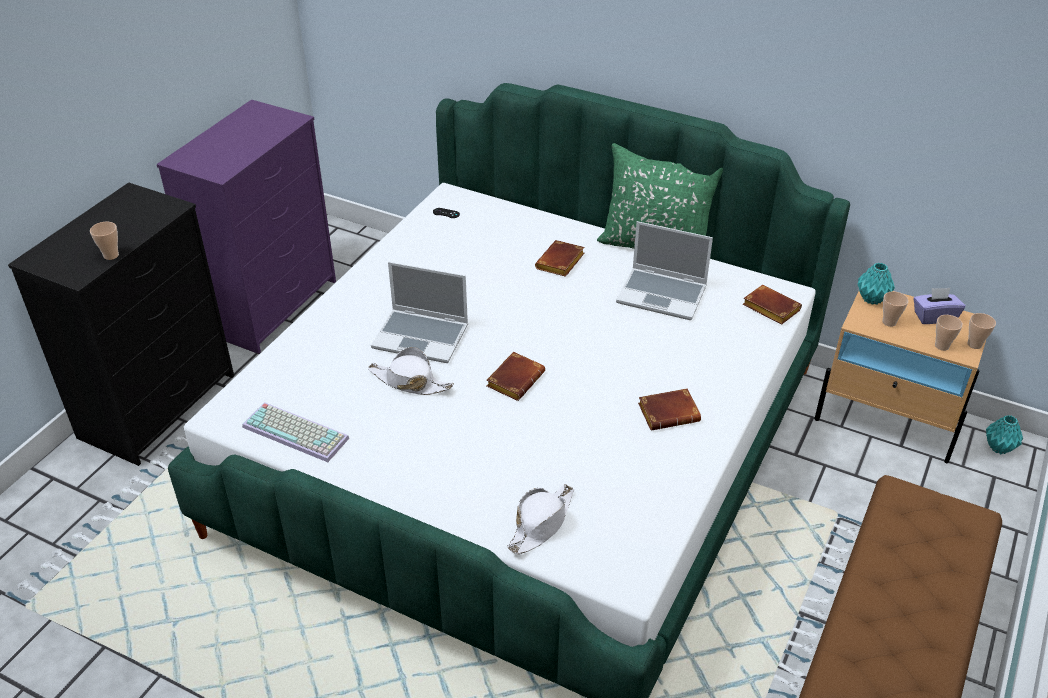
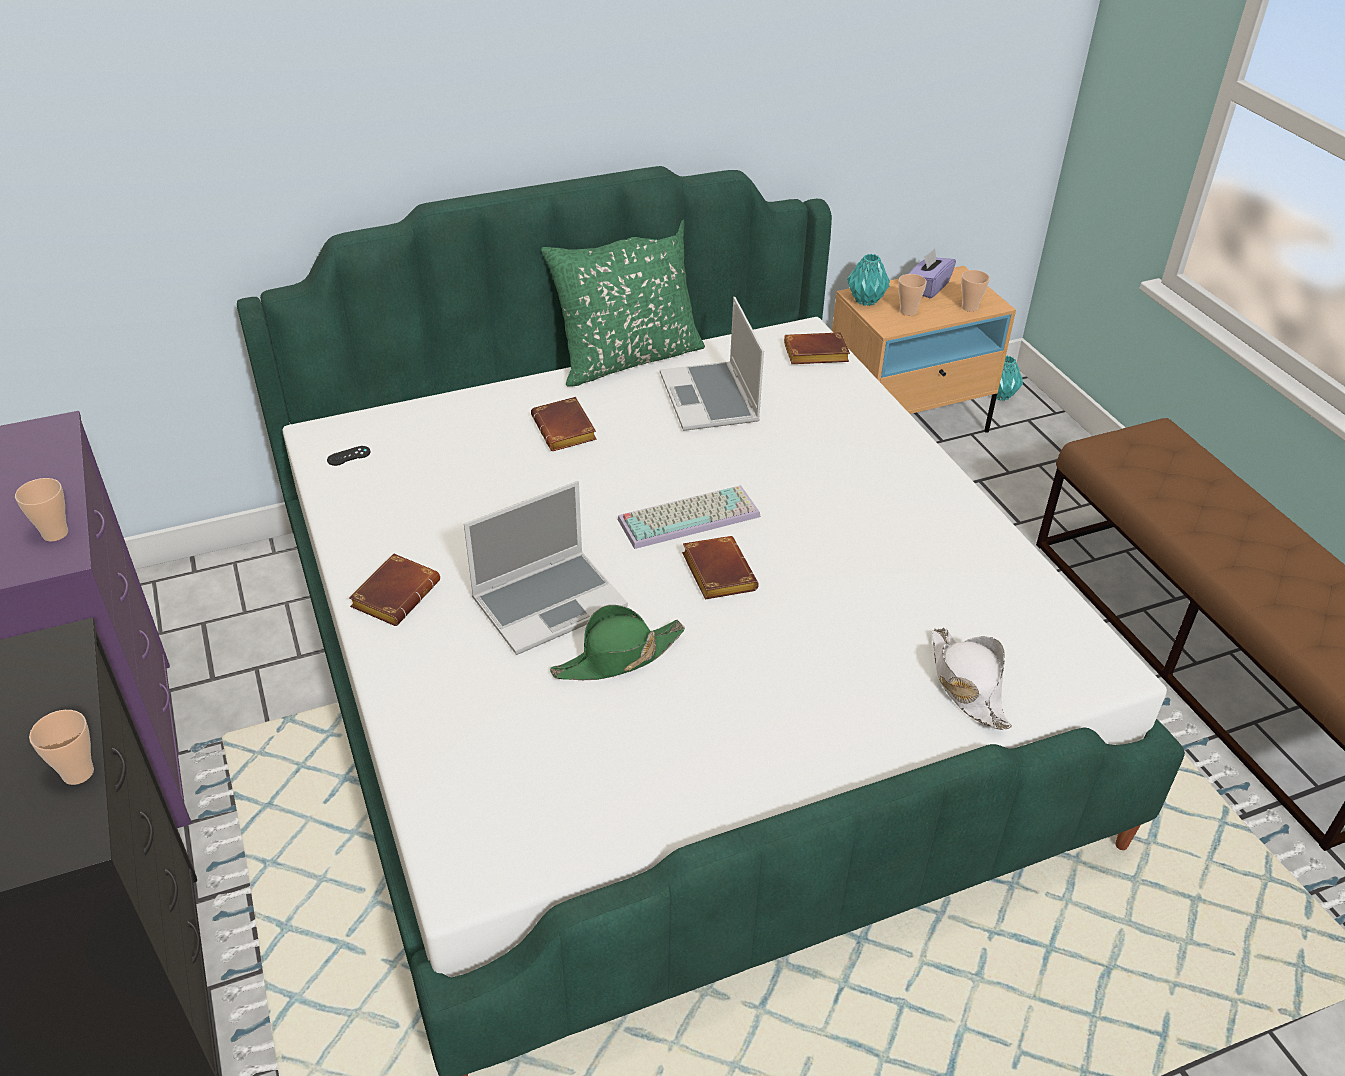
camera: 50 degrees left, 0 degrees up
(297, 432) = (589, 812): keyboard -> keyboard (689, 516)
(410, 382) = (618, 657): white hat -> green hat
(663, 295) = (711, 399): laptop -> laptop turned 105 degrees clockwise
(669, 412) = (892, 500): brown book -> brown book (395, 594)
(974, 344) = (986, 293): cup -> cup (55, 533)

